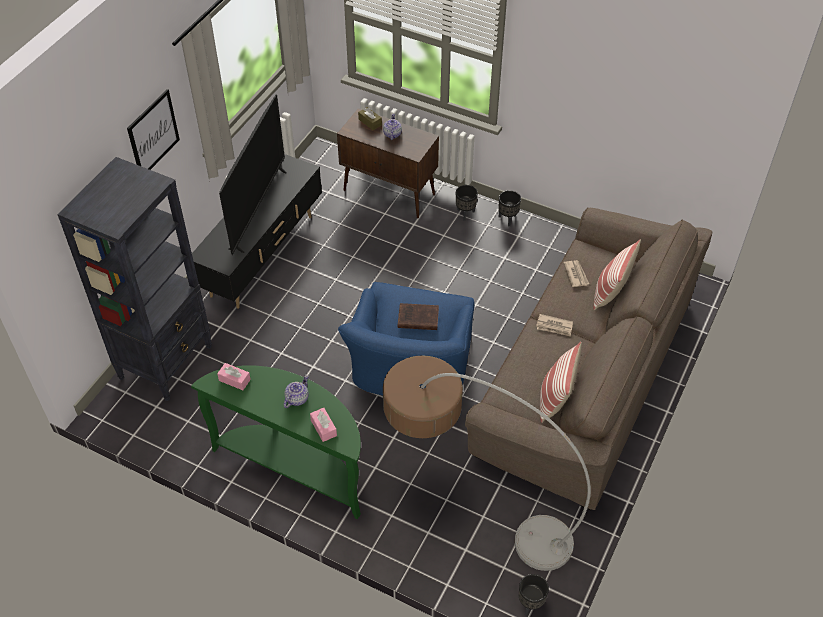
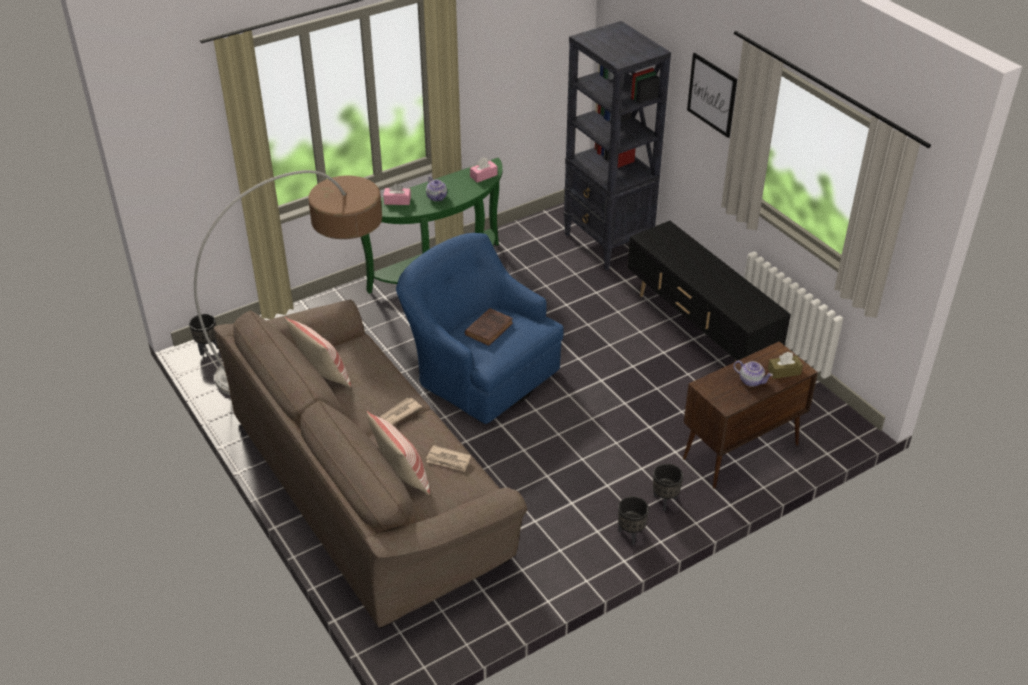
camera: 120 degrees right, 10 degrees down
(258, 209) = (707, 275): television -> none

